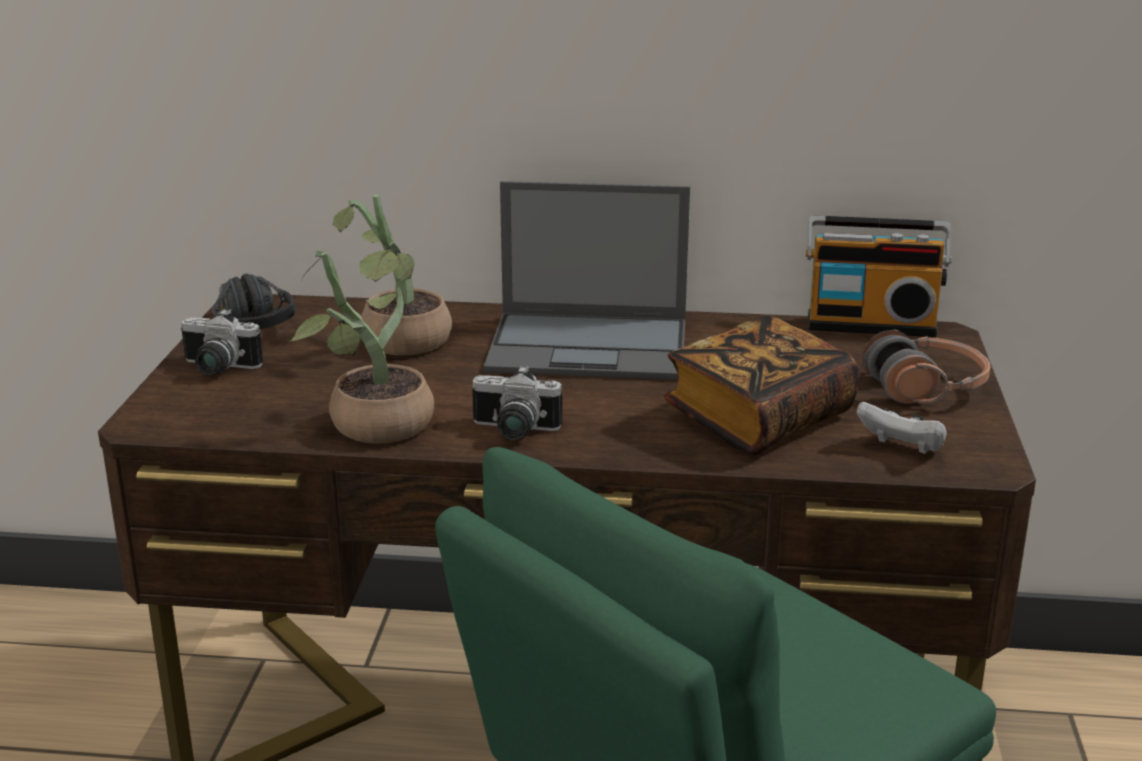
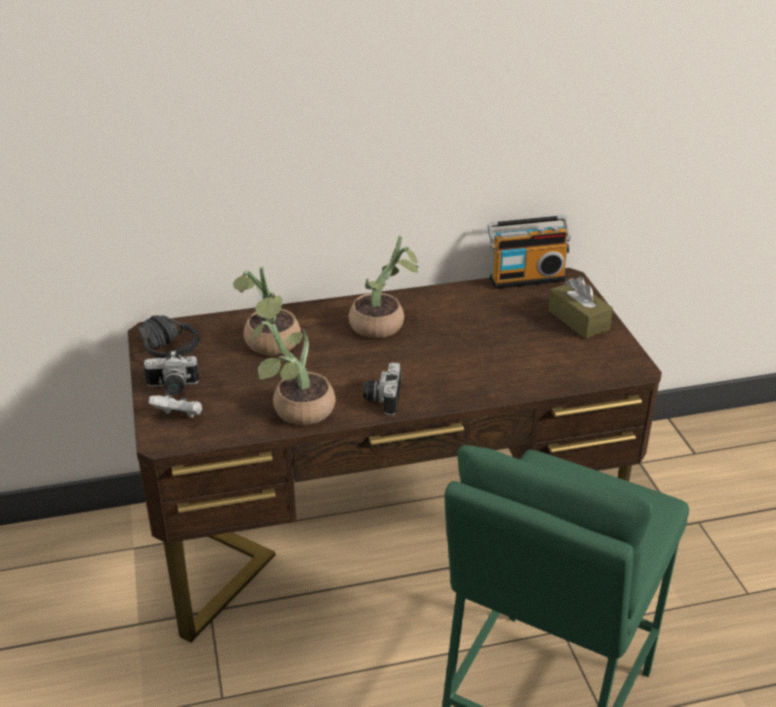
camera: 20 degrees left, 10 degrees up
(513, 431) = (381, 398): camera -> camera turned 105 degrees clockwise
(591, 346) = (384, 325): laptop -> potted plant
(759, 419) = (506, 361): book -> none
(901, 449) = (589, 366): white game controller -> white game controller (179, 416)
(925, 387) = (578, 320): headphones -> brown tissue box

